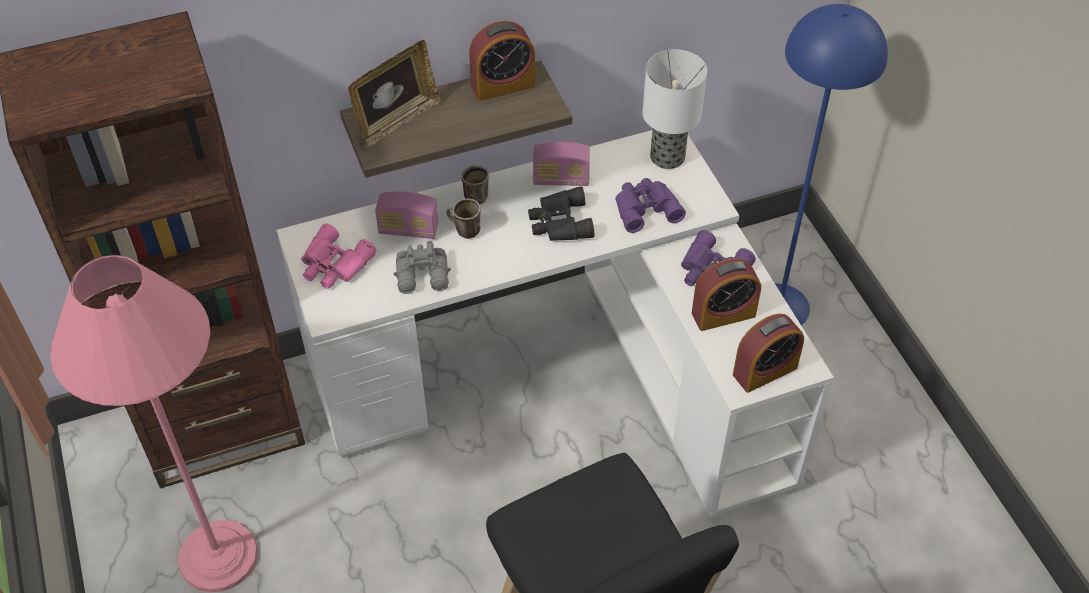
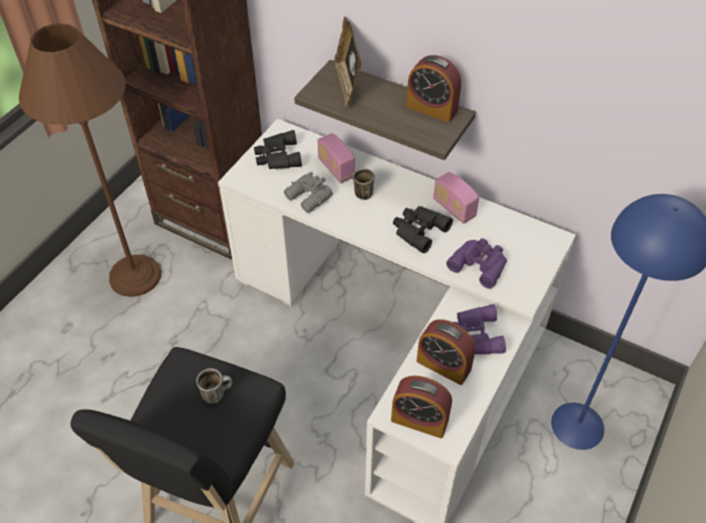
camera: 50 degrees right, 0 degrees up
(218, 556) = (135, 276): pink floor lamp -> brown floor lamp
(334, 265) = (277, 156): pink binoculars -> black binoculars
(396, 120) = (347, 85): picture frame -> picture frame turned 75 degrees clockwise
(477, 195) = (396, 179): mug -> mug (217, 393)
(668, 156) = (537, 247): table lamp -> none

